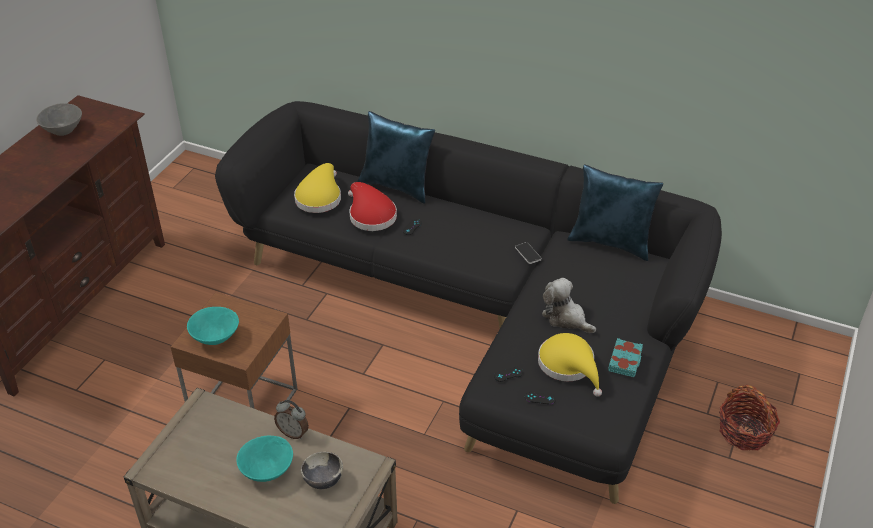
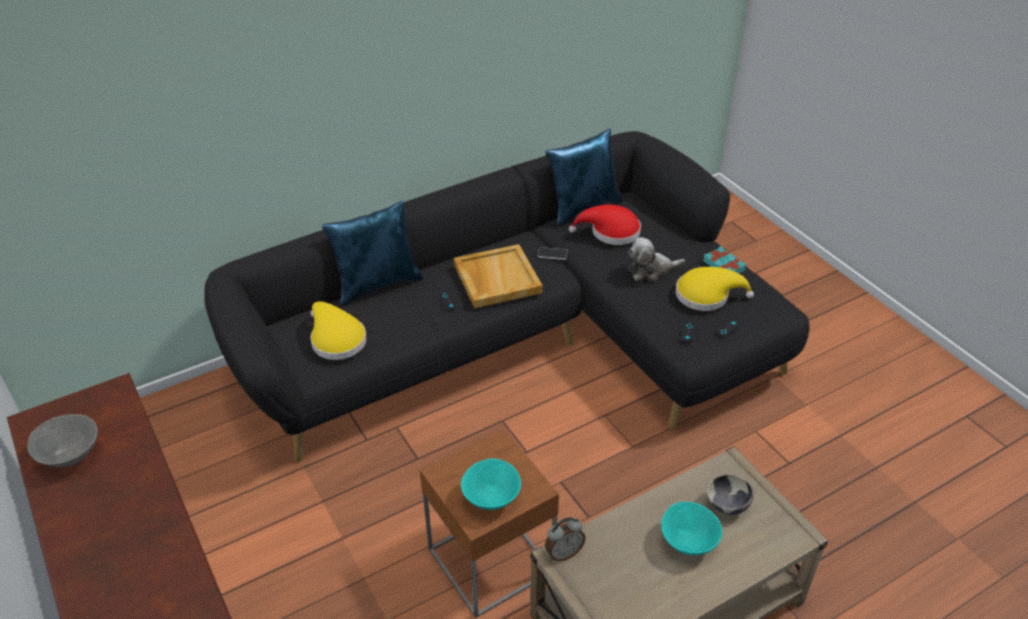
camera: 55 degrees left, 0 degrees up
(293, 432) = (652, 501): alarm clock -> alarm clock (563, 552)
(370, 215) = (402, 318): red hat -> red hat (611, 232)
(464, 238) = (496, 278): none -> beige tray
(744, 432) = (764, 274): basket -> none

